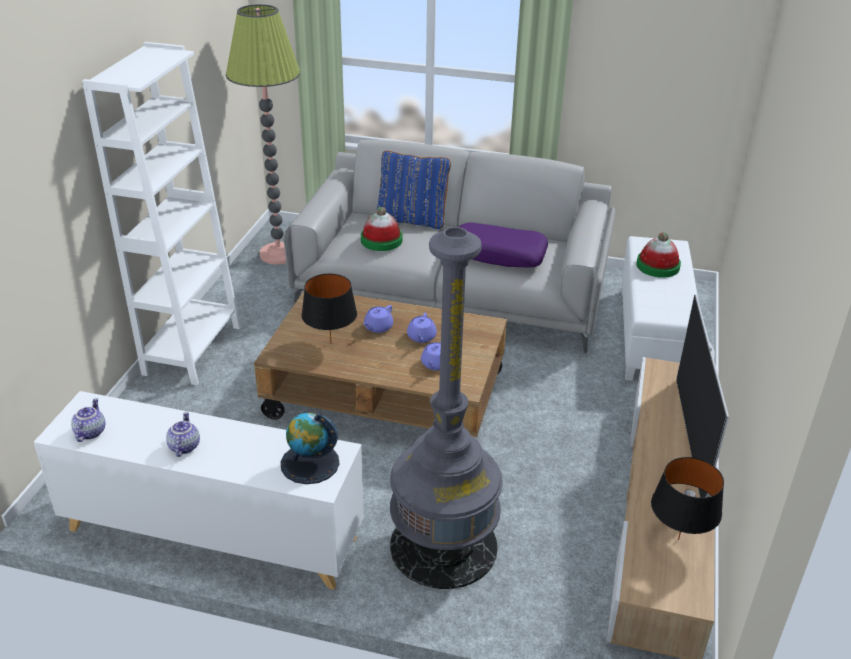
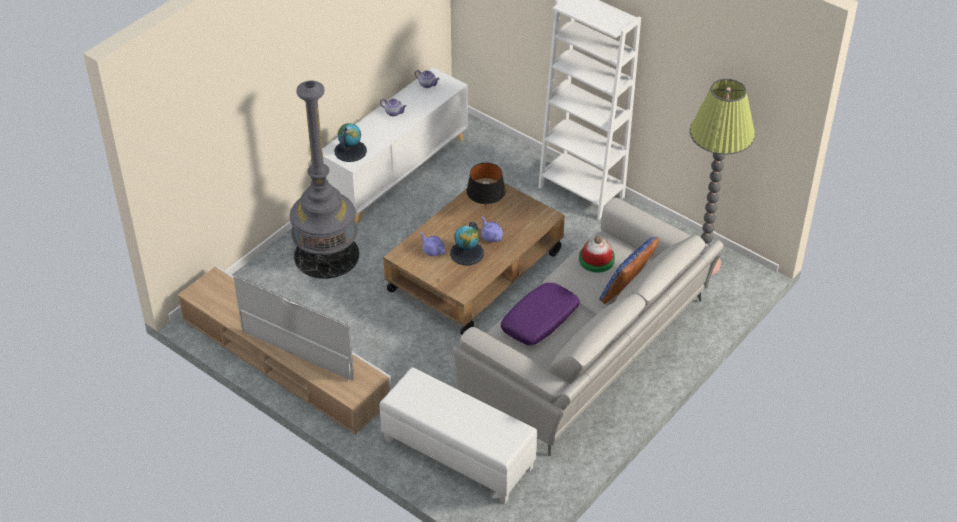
camera: 115 degrees right, 10 degrees up
(421, 337) = (467, 253): purple teapot -> globe
(657, 266) = (475, 419): hat -> none
(678, 539) = (231, 307): black table lamp -> none

